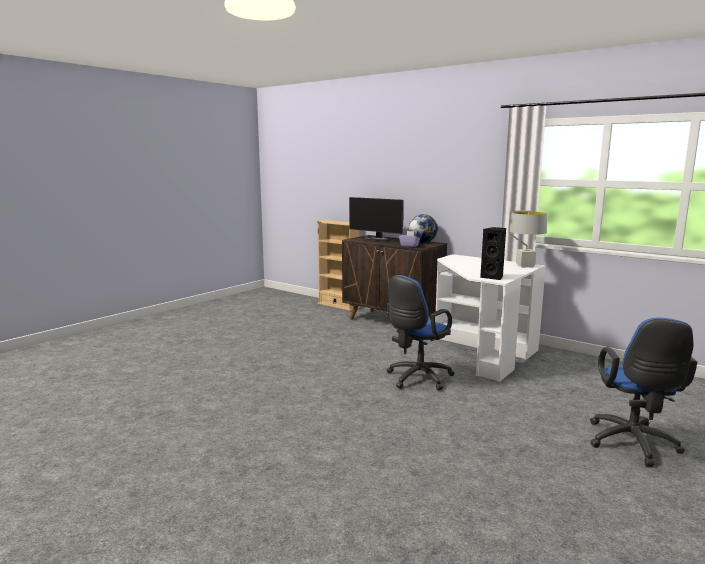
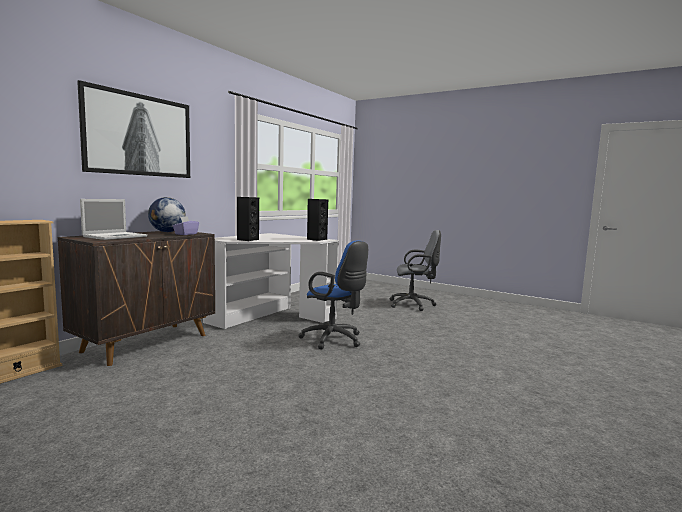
camera: 95 degrees left, 5 degrees down
(378, 239) = (116, 236): monitor -> laptop
(422, 164) = (139, 135): none -> picture
(457, 262) = (247, 240): none -> black speaker
(524, 266) = (273, 234): grey table lamp -> none
(633, 445) = (414, 305): blue office chair -> grey office chair

